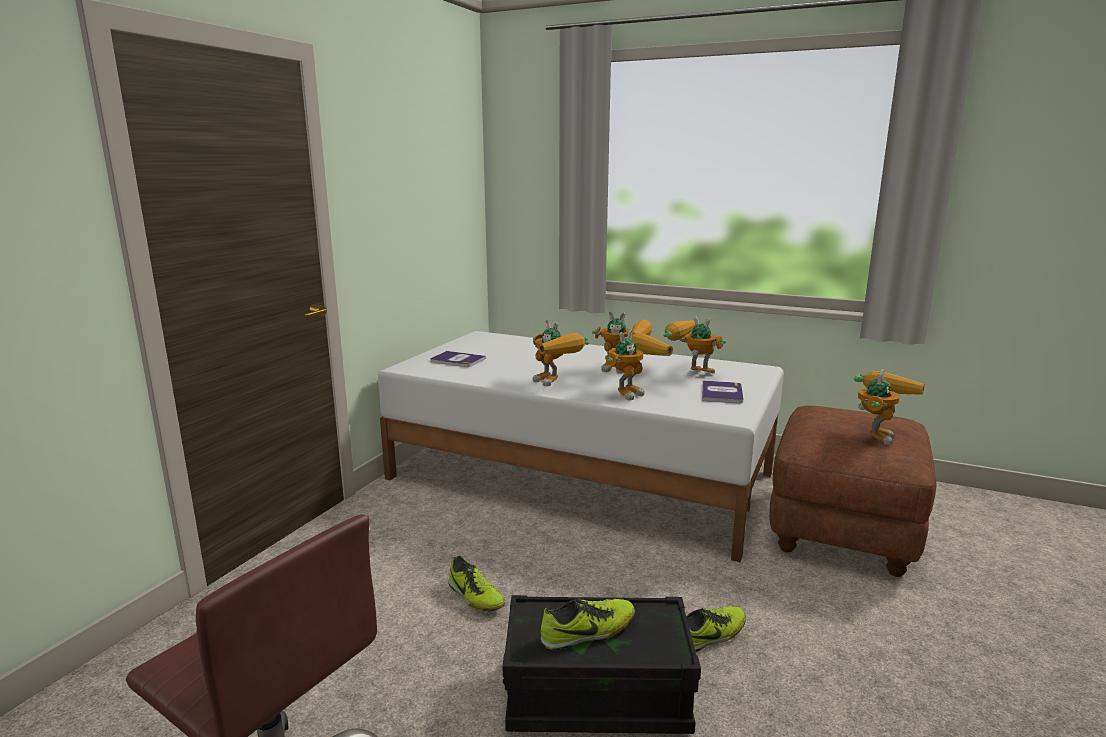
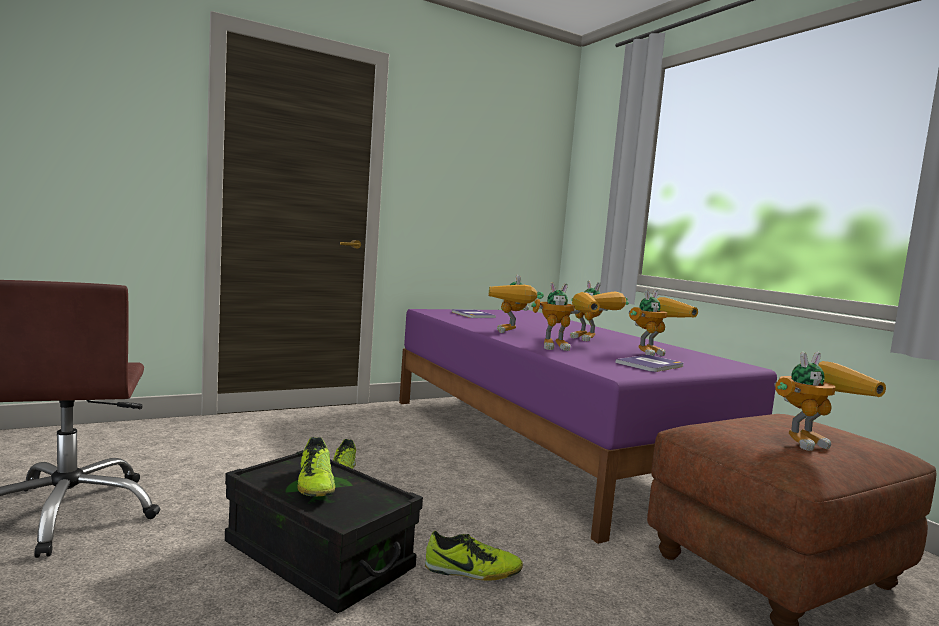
camera: 35 degrees right, 10 degrees down
(579, 475) = (547, 443): white bed -> purple bed
(588, 632) = (315, 485): shoe -> shoe turned 60 degrees clockwise
(689, 373) = (653, 352): toy robot -> toy robot turned 75 degrees clockwise

